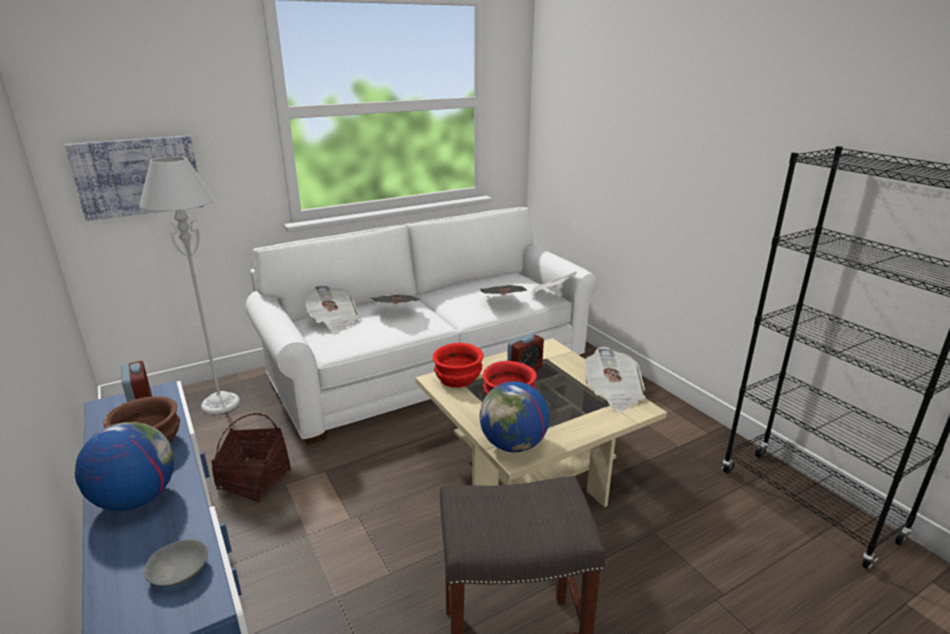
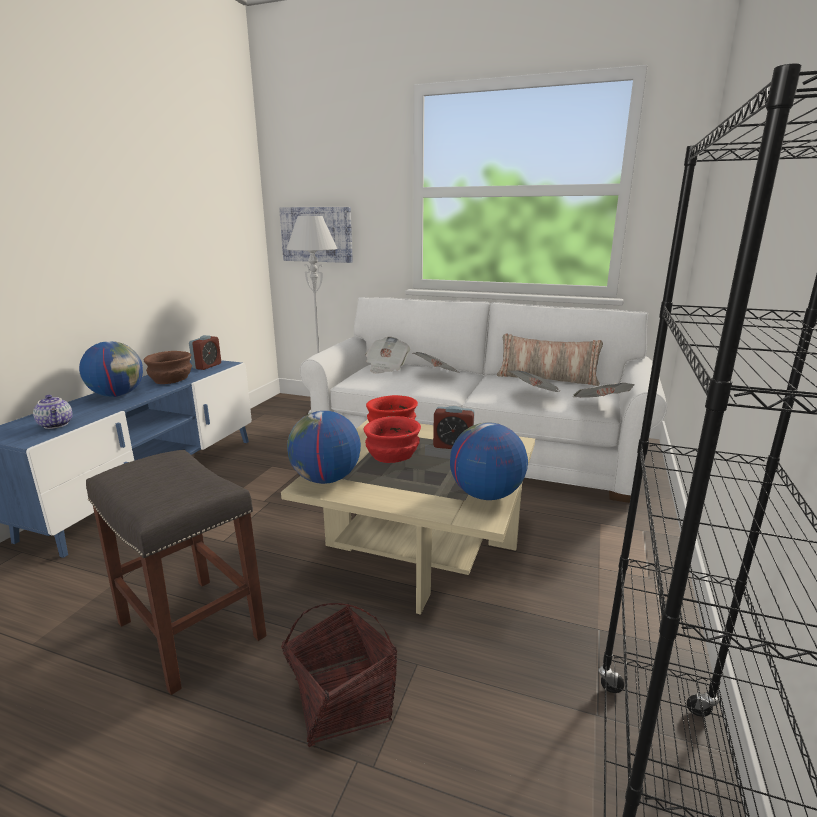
camera: 50 degrees right, 5 degrees down
(178, 572) = (57, 424): grey bowl -> teapot
(254, 481) = (264, 456): basket -> basket (341, 700)
(476, 283) = (547, 379): none -> pillow
(613, 393) = (486, 495): newspaper -> globe

